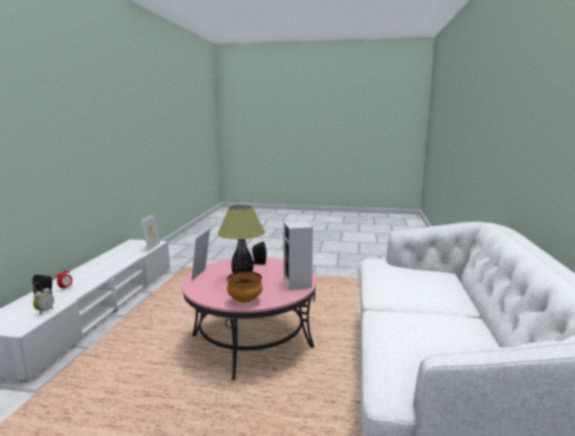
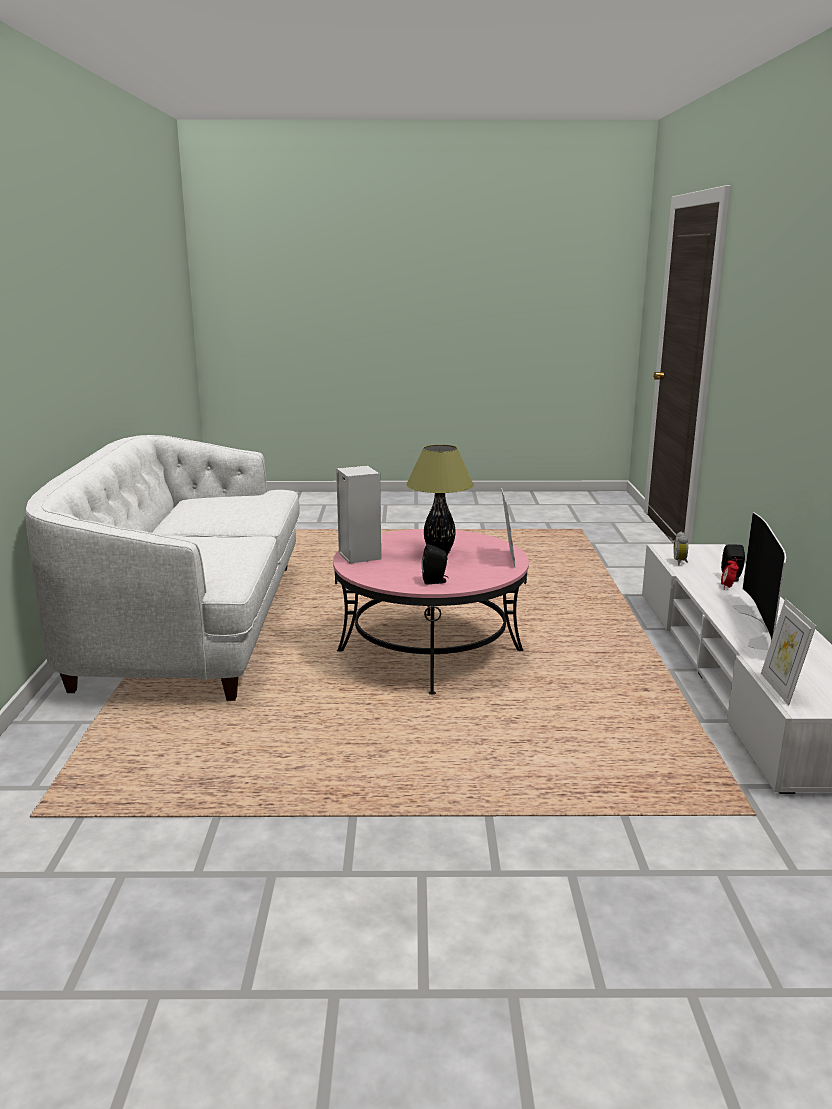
camera: 170 degrees right, 5 degrees up
(103, 266) = (766, 627): none -> television
(245, 301) = (417, 535): bowl -> none

